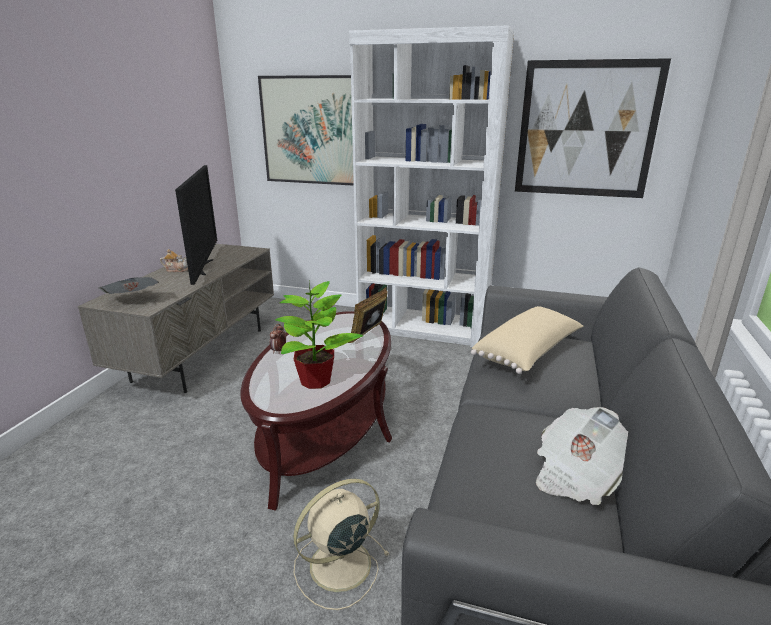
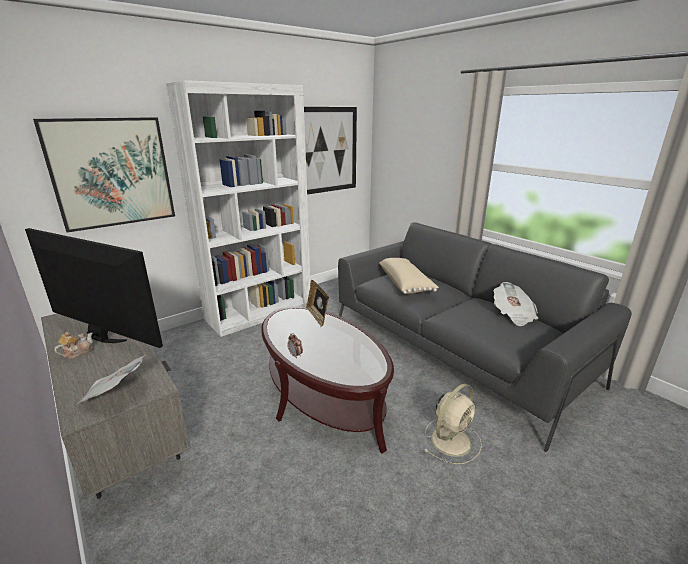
camera: 55 degrees left, 0 degrees up
(316, 380) = (355, 353): potted plant -> none
(337, 566) = (452, 440): beige fan -> beige fan turned 135 degrees counterclockwise

